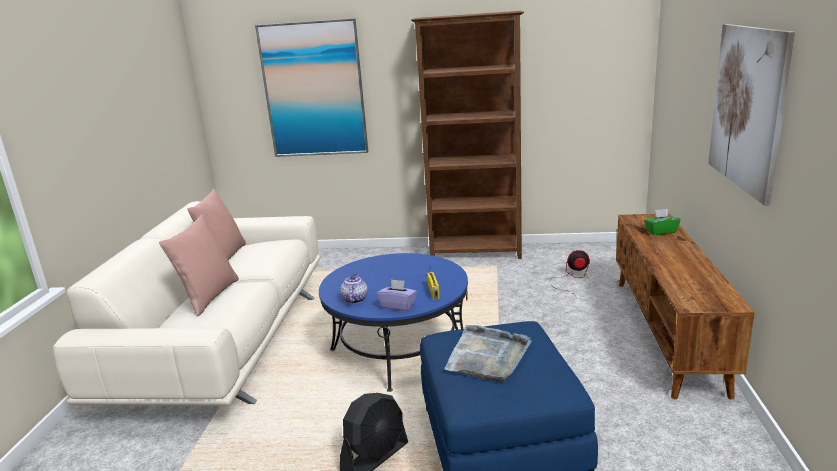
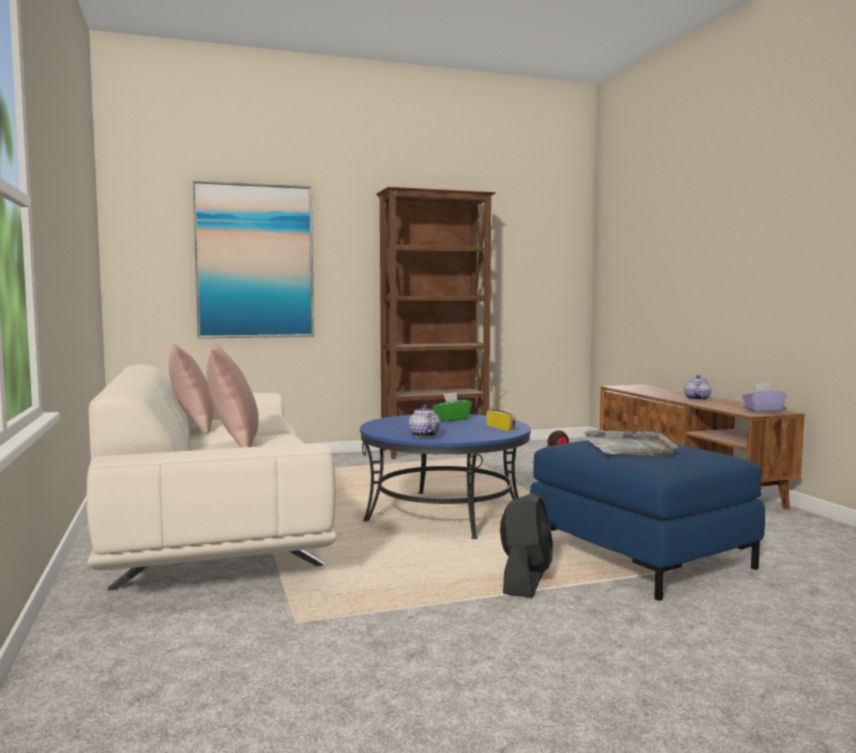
camera: 25 degrees left, 15 degrees down
(398, 306) = (480, 435): purple tissue box -> purple tissue box (763, 410)
(661, 232) = (655, 390): green tissue box -> green tissue box (451, 419)
(677, 259) = (696, 399): none -> teapot
(747, 108) = (754, 249): picture -> none

